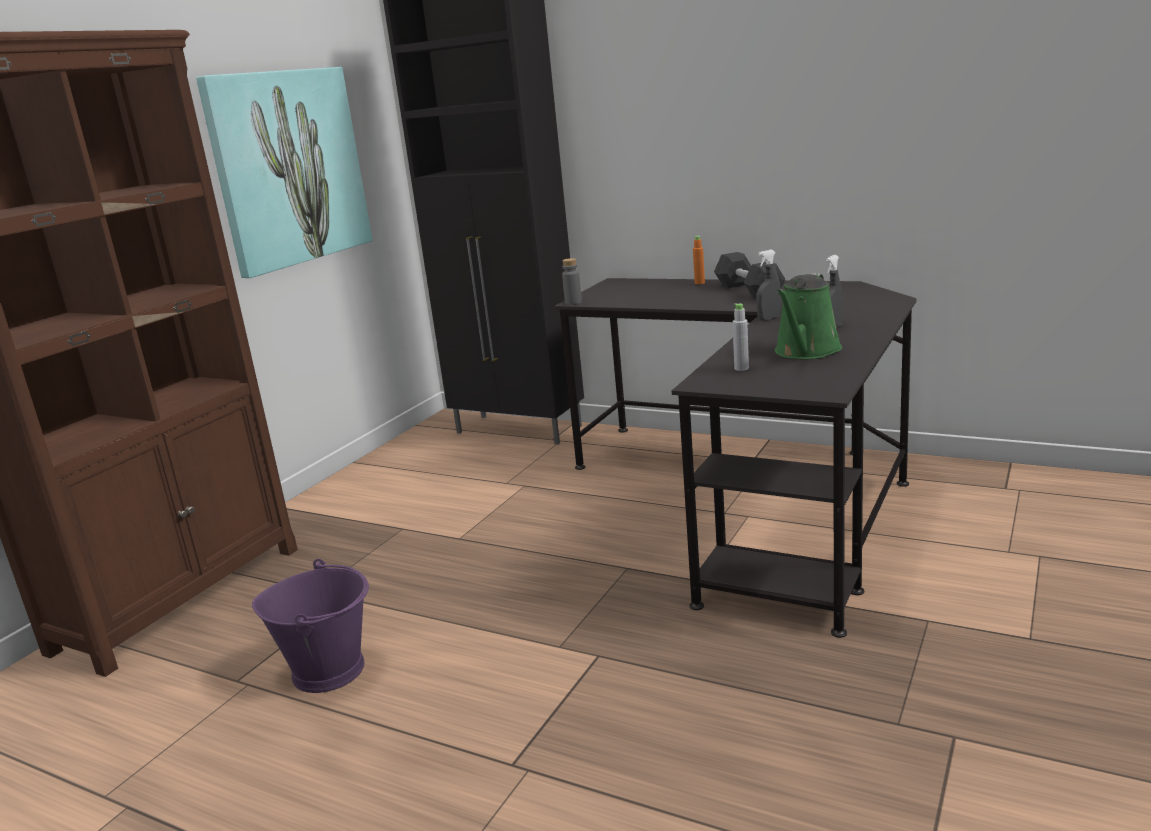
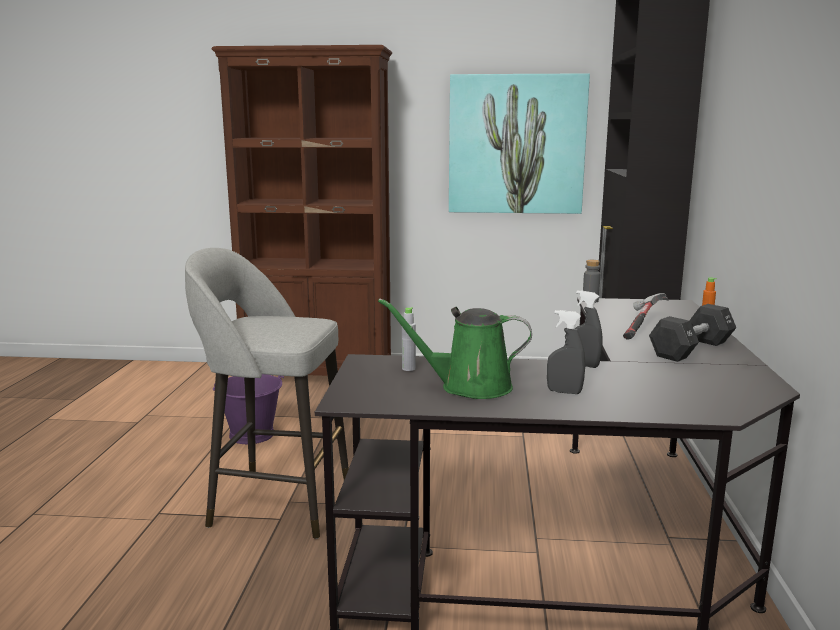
camera: 65 degrees right, 5 degrees down
(556, 656) = (277, 502): none -> grey stool
(675, 296) = (641, 326): none -> hammer

